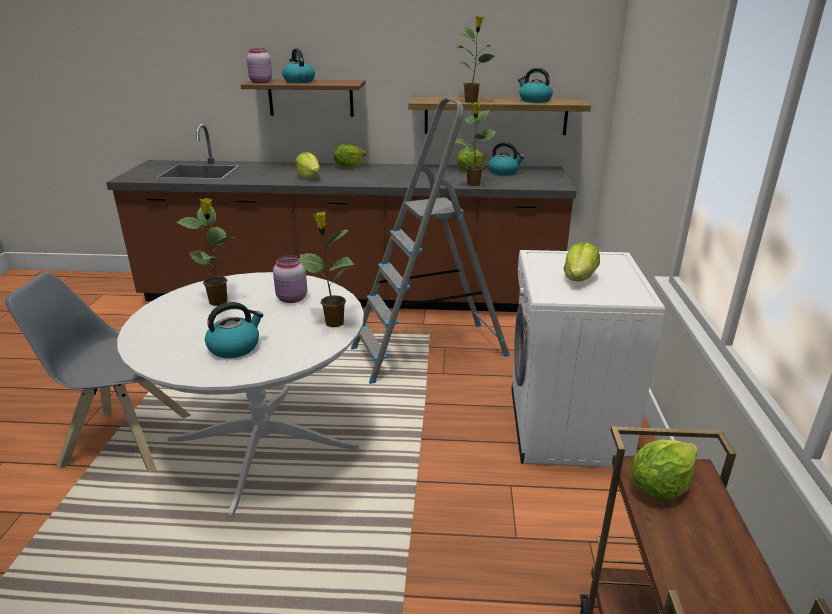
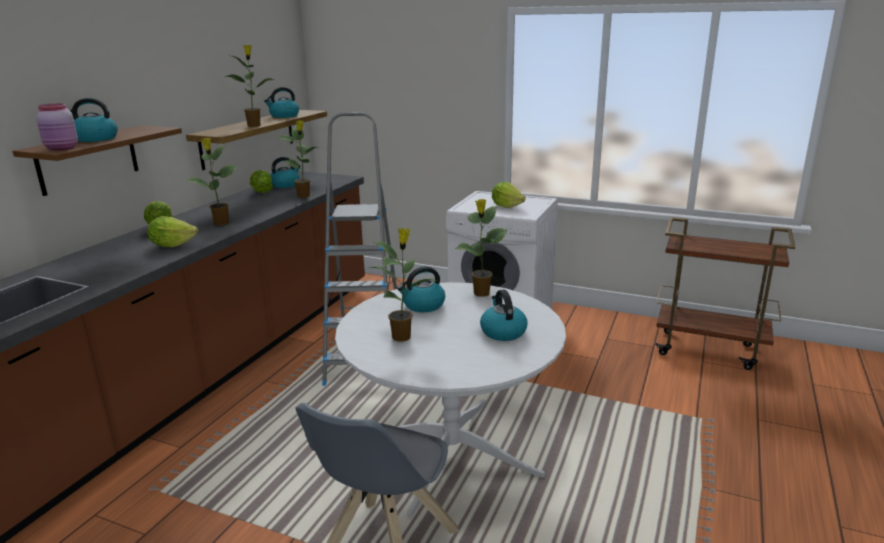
camera: 70 degrees left, 5 degrees down
(292, 299) = (423, 305): pink jar -> kettle
(369, 178) = (221, 223): none -> potted plant
(660, 486) = (690, 245): lettuce -> none

